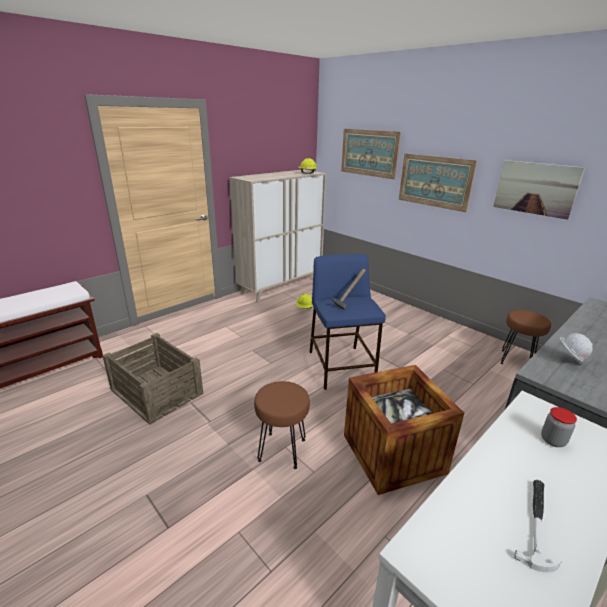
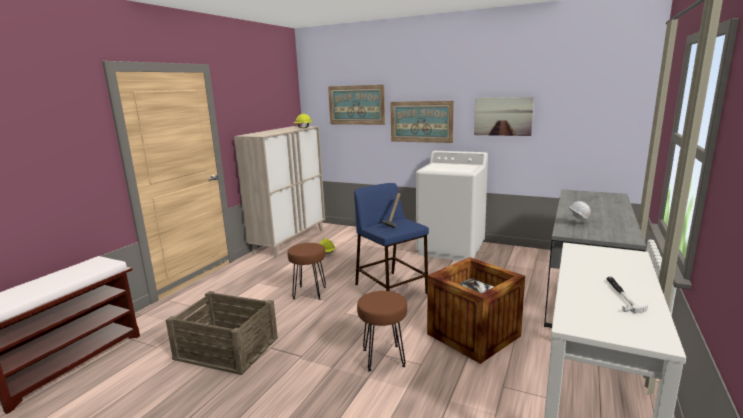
camera: 20 degrees left, 10 degrees down
(436, 332) = (451, 249): none -> white washing machine
(516, 360) = (521, 254): brown stool -> brown stool (310, 292)
(553, 440) = (600, 260): jar -> none

